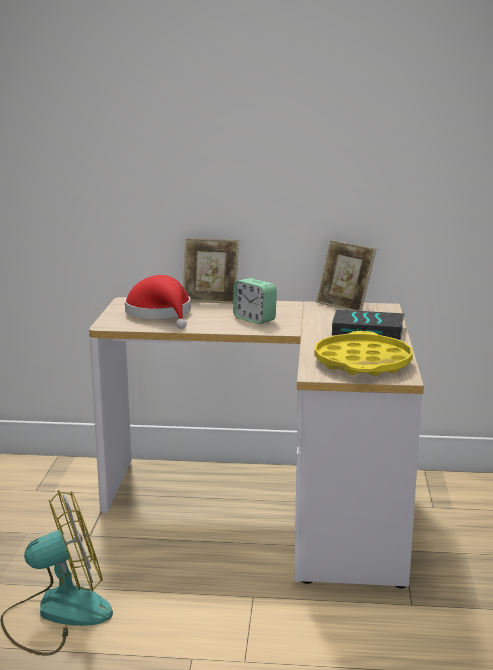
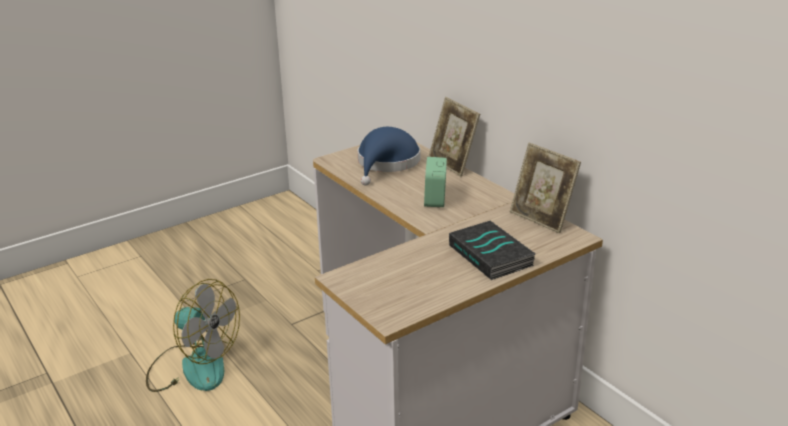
camera: 50 degrees right, 10 degrees up
(161, 314) = (387, 163): red hat -> blue hat
(344, 306) = (541, 219): picture frame -> picture frame turned 45 degrees counterclockwise
(362, 363) = (399, 286): yellow tray -> none

